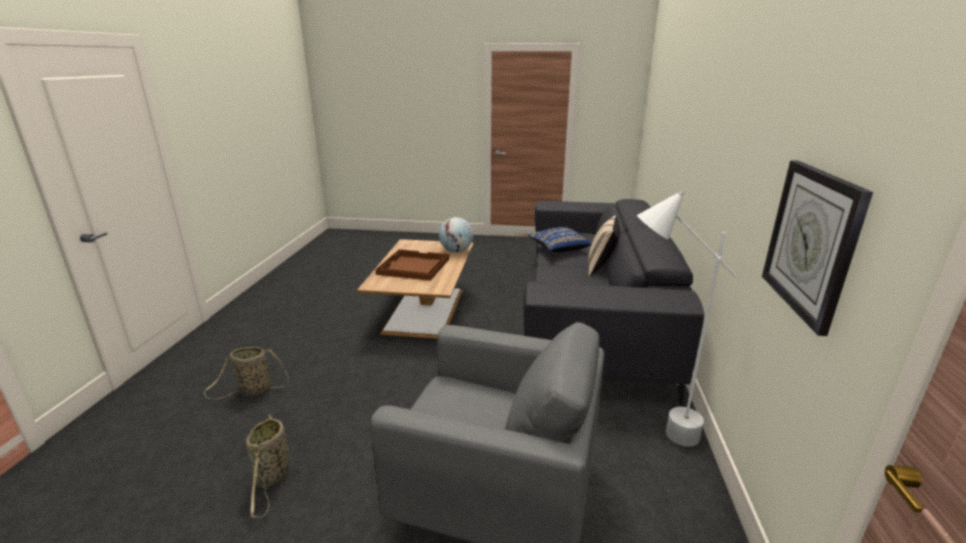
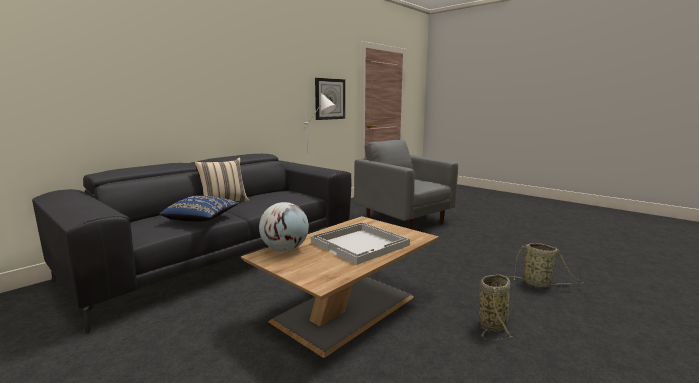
camera: 145 degrees left, 10 degrees down
(272, 478) = (505, 243): basket -> basket (493, 324)
(413, 266) = (360, 244): brown tray -> white tray

